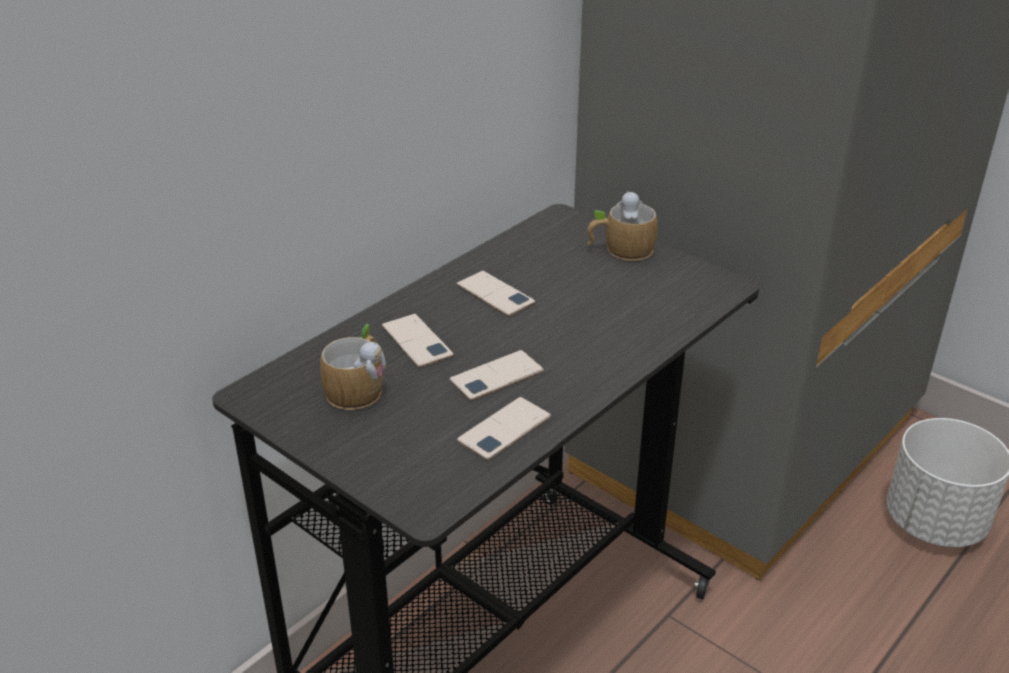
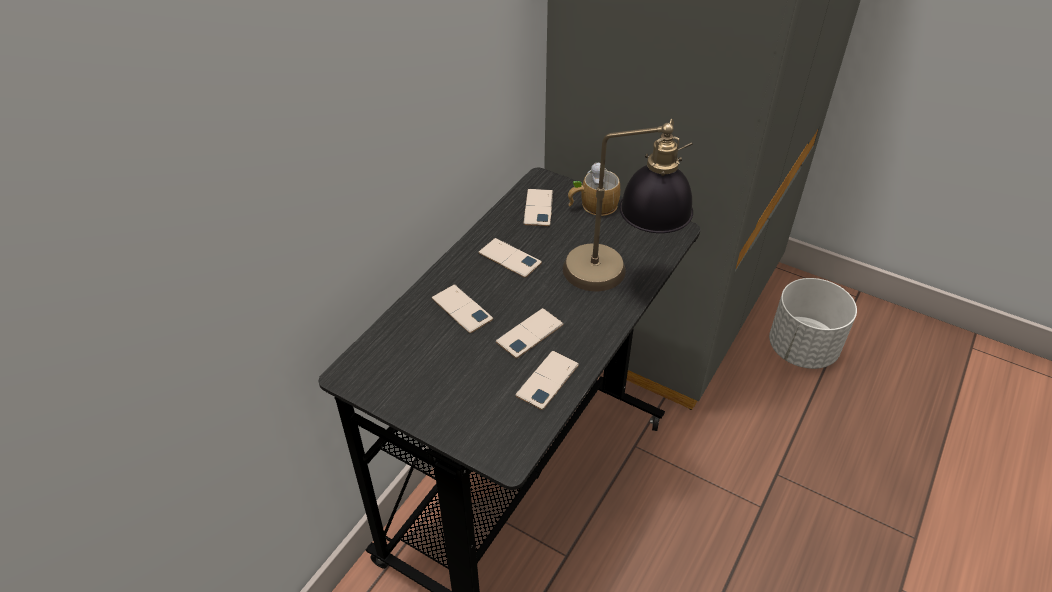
camera: 10 degrees left, 10 degrees up
(359, 386) = (429, 356): mug -> none
(548, 245) = (538, 208): none -> phone
(633, 330) = (619, 279): none -> table lamp

